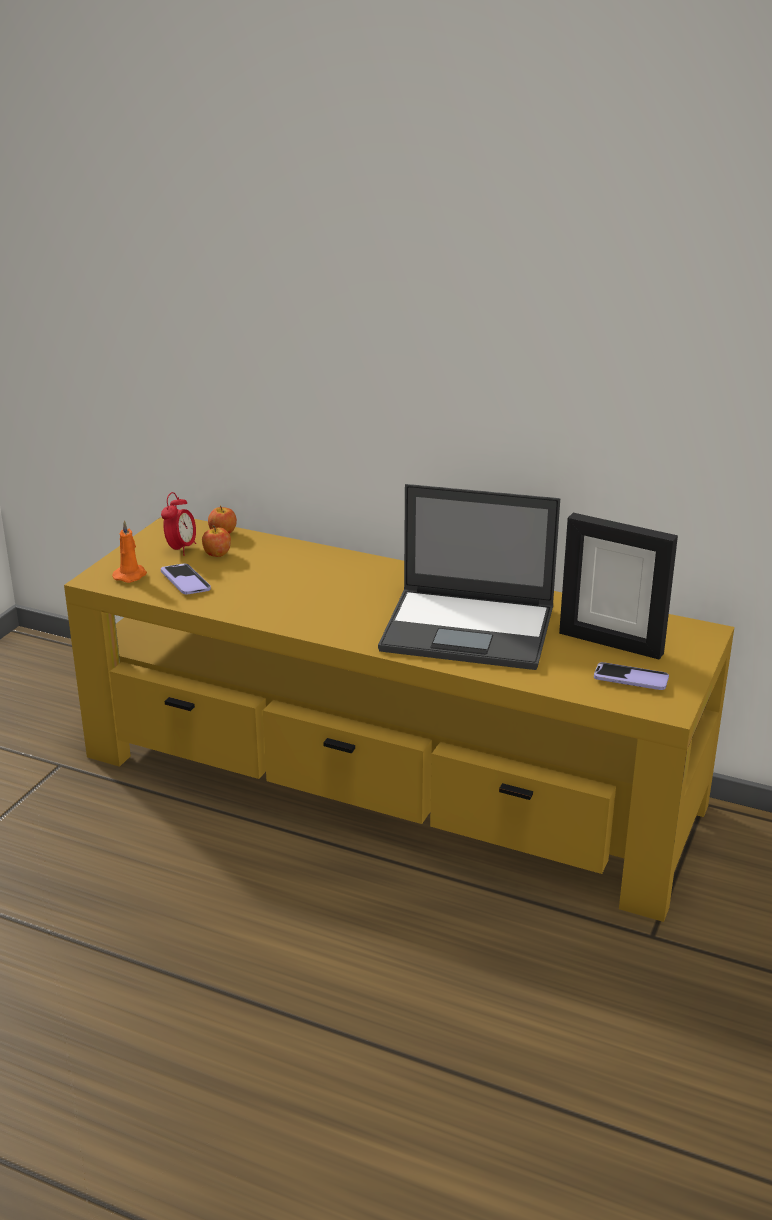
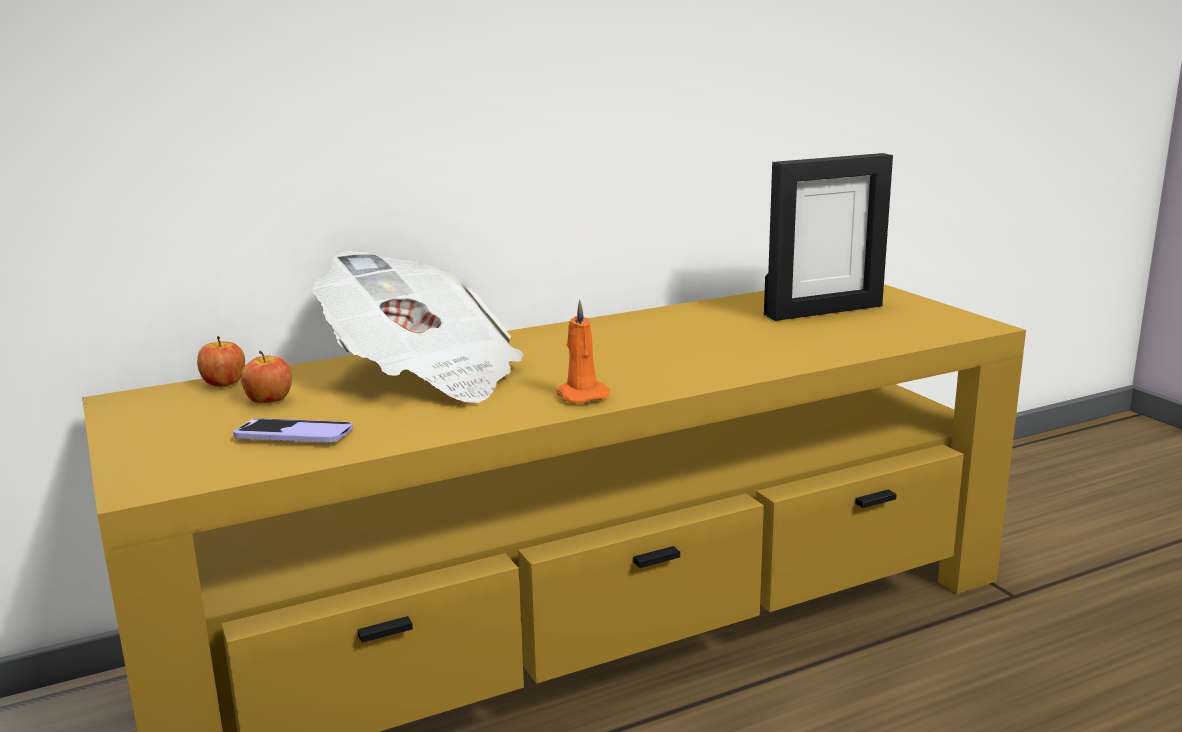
camera: 50 degrees left, 10 degrees down
(131, 575) = (193, 461): orange candle -> orange candle (580, 395)
(181, 549) = (203, 414): alarm clock -> none
(301, 574) = (425, 376): none -> newspaper
(470, 629) = (706, 345): laptop -> none
(631, 678) = (904, 322): phone -> none

